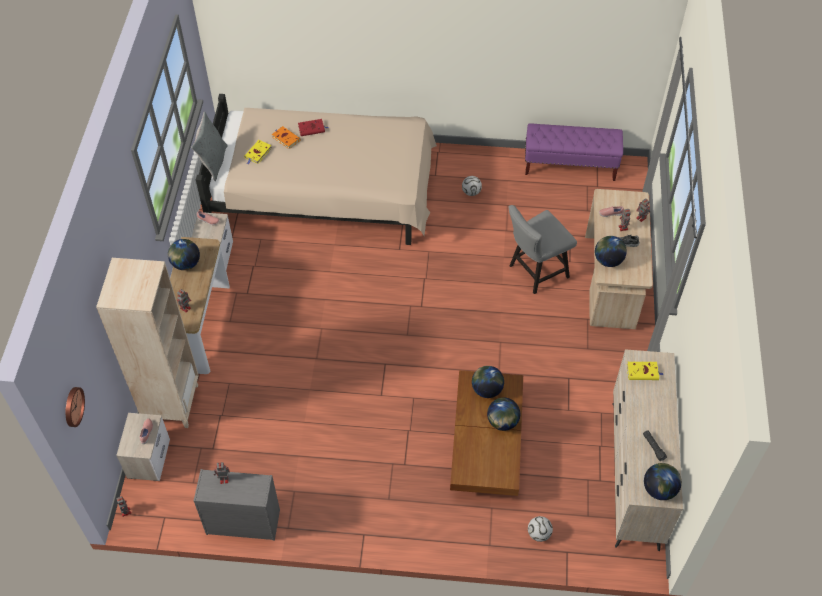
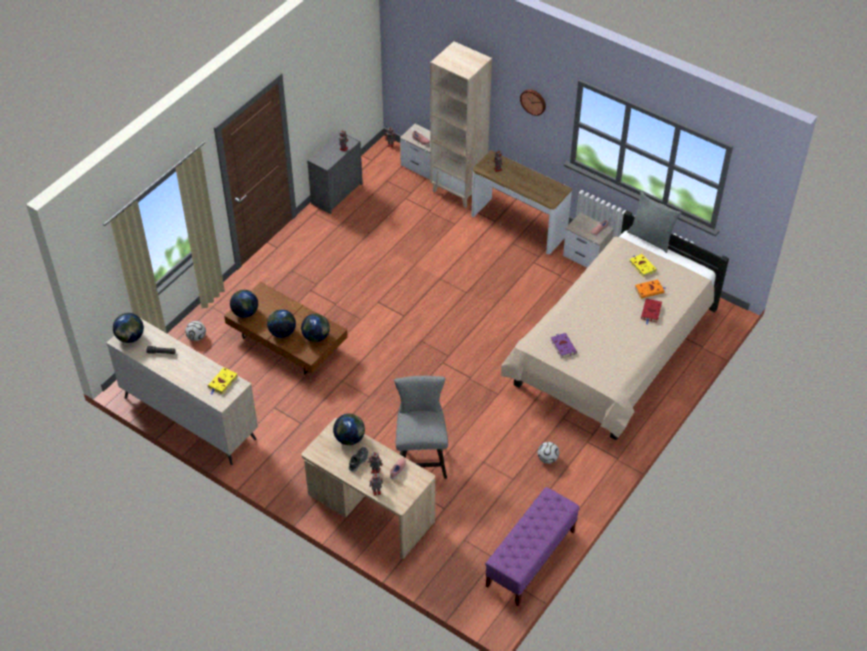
camera: 120 degrees right, 5 degrees down
(72, 406) = (399, 33): wall clock -> wall clock (533, 101)
(186, 264) = (541, 182): globe -> globe (245, 312)
(393, 170) = (562, 346): none -> purple book

